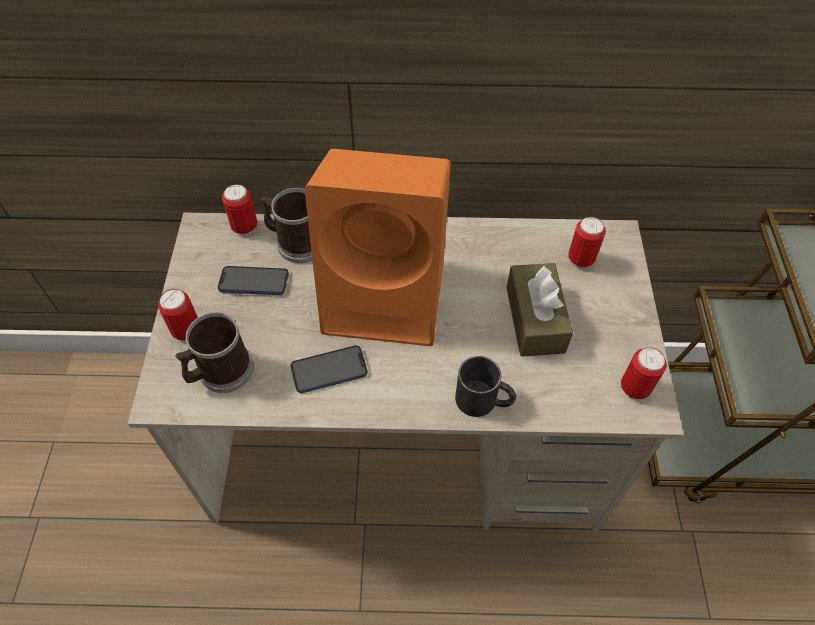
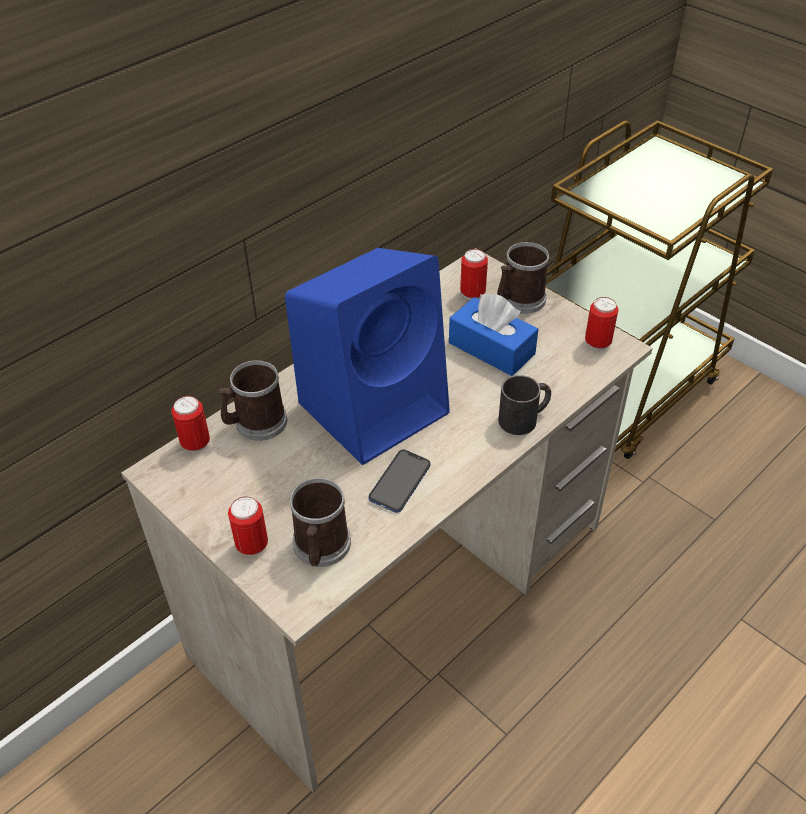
camera: 45 degrees left, 10 degrees down
(254, 282) = (259, 473): phone -> none
(388, 295) = (375, 405): orange speaker -> blue speaker
(535, 319) = (491, 348): brown tissue box -> blue tissue box
(613, 295) = (518, 301): none -> mug

